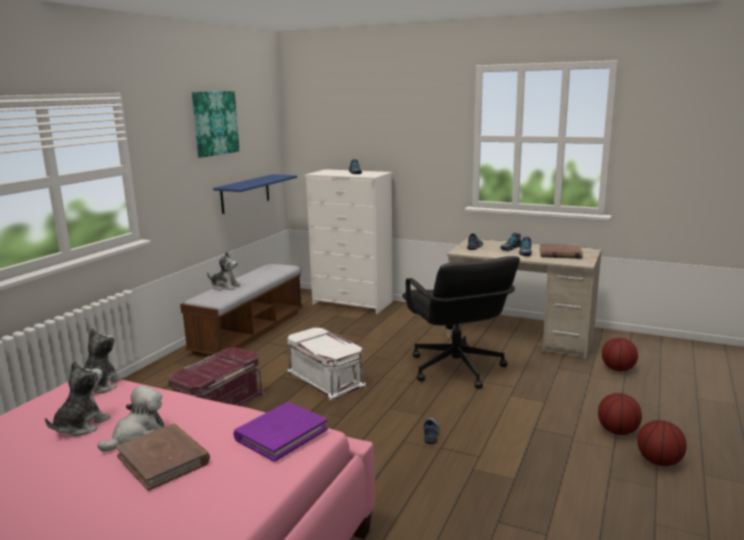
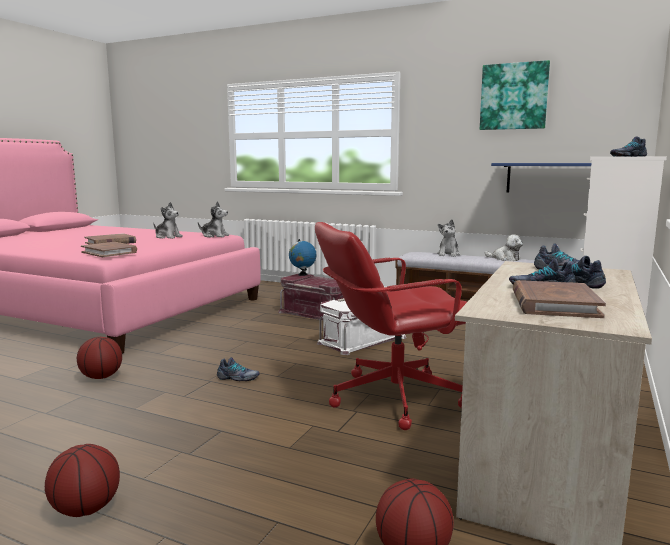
camera: 90 degrees right, 5 degrees down
(137, 435) = (146, 241): plush toy -> plush toy (505, 259)
(180, 374) = (302, 274): none -> globe
(281, 434) = (109, 252): purple book -> brown book
(456, 369) = (394, 398): black office chair -> red office chair
(617, 431) = (181, 492): basketball -> basketball (101, 377)

